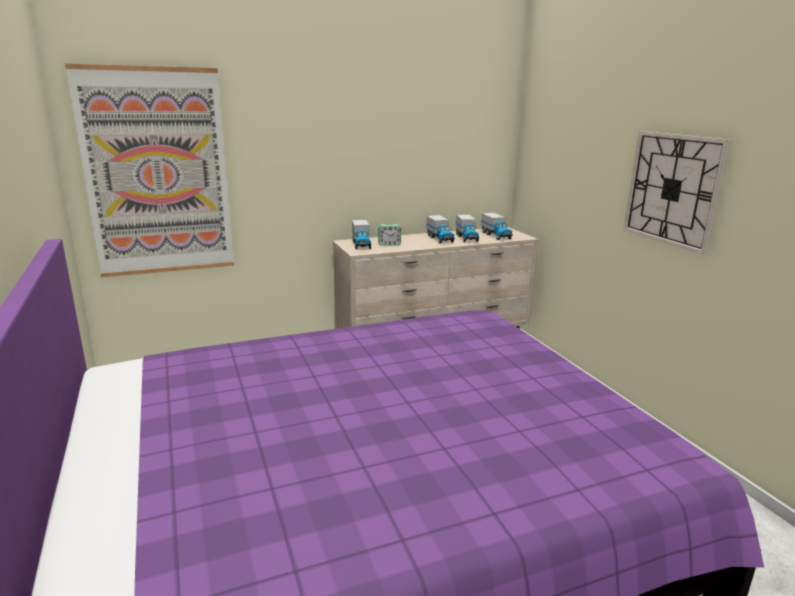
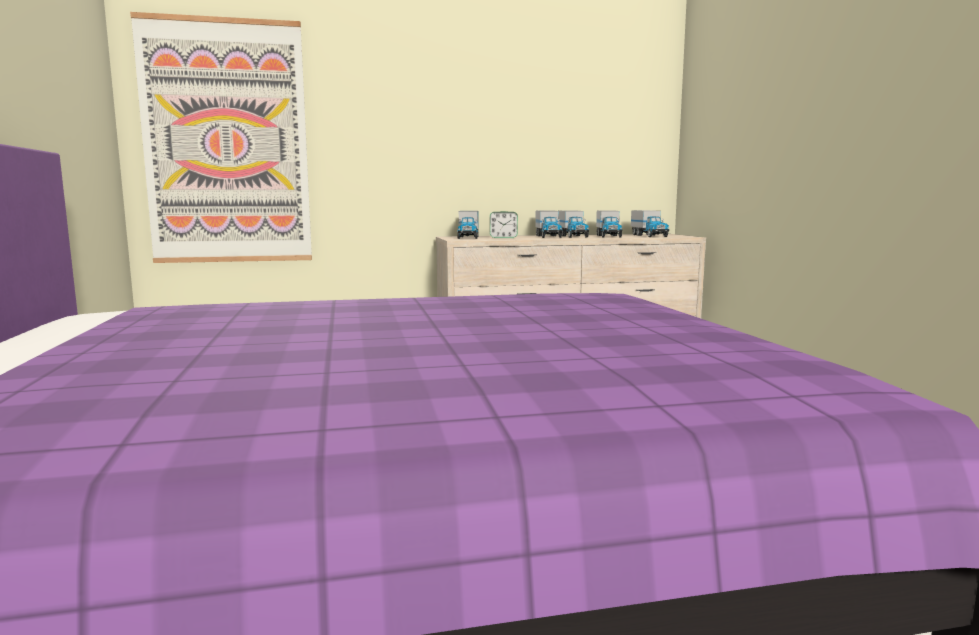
camera: 10 degrees right, 10 degrees down
(421, 240) = (548, 236): none -> toy truck
(672, 189) = (875, 112): wall clock -> none

